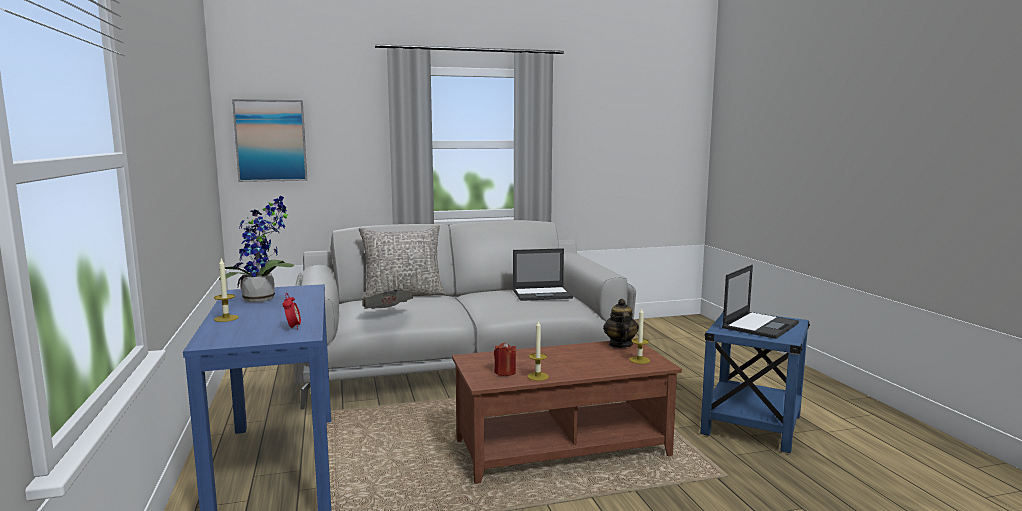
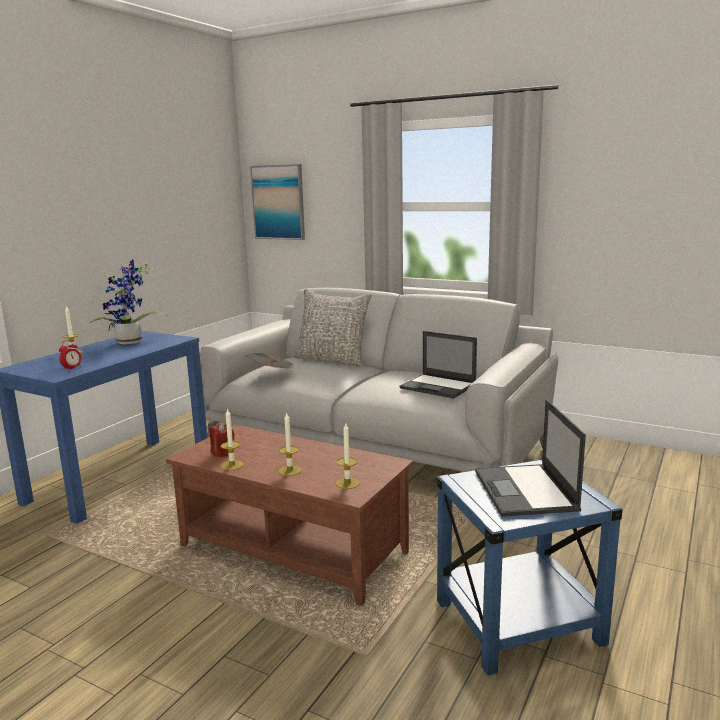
camera: 45 degrees right, 5 degrees up
(586, 366) = (290, 470): none -> candle
(620, 344) = (377, 461): teapot -> none
(760, 325) = (525, 491): laptop -> laptop turned 90 degrees clockwise

